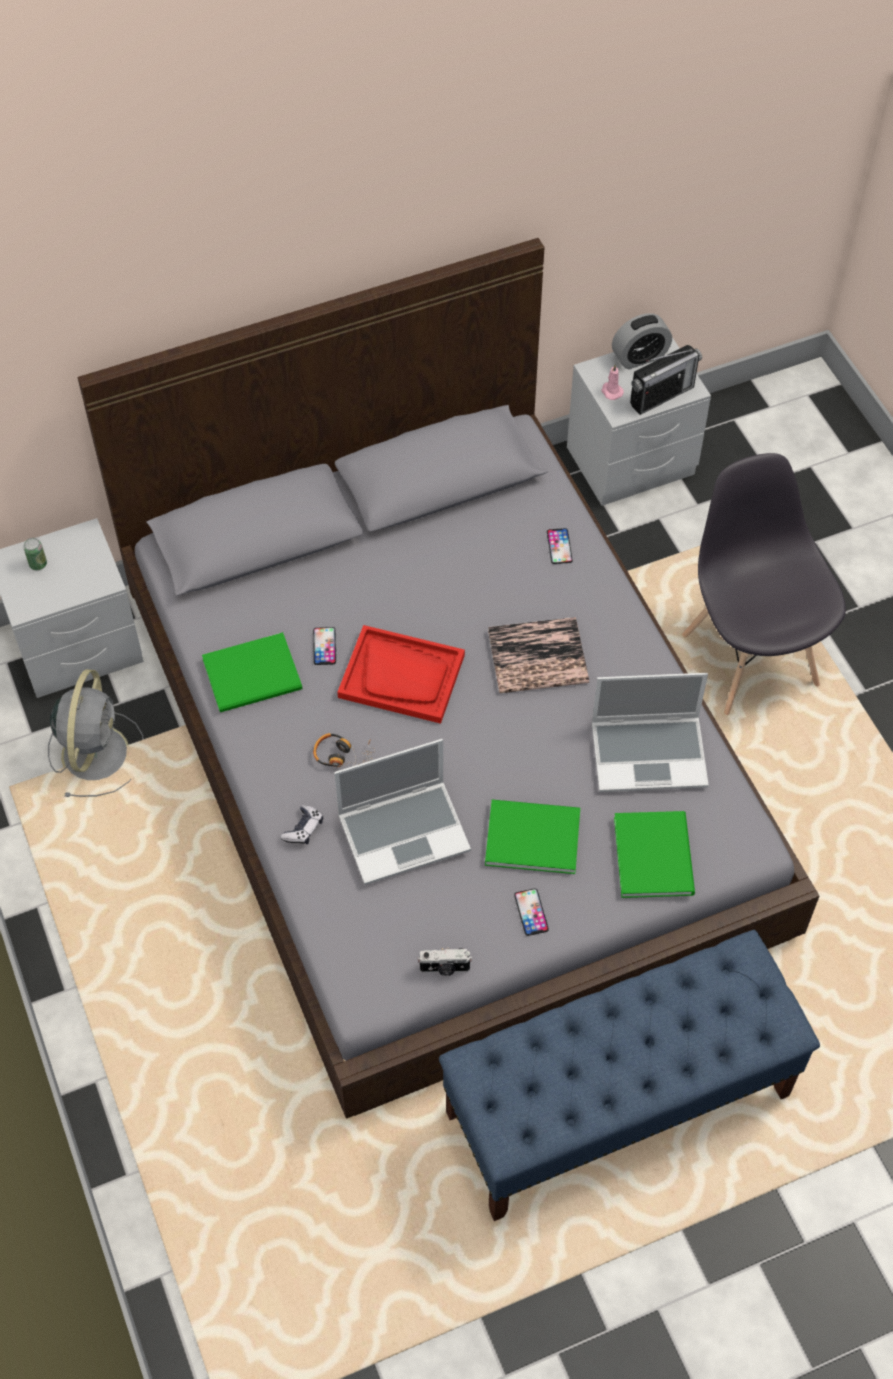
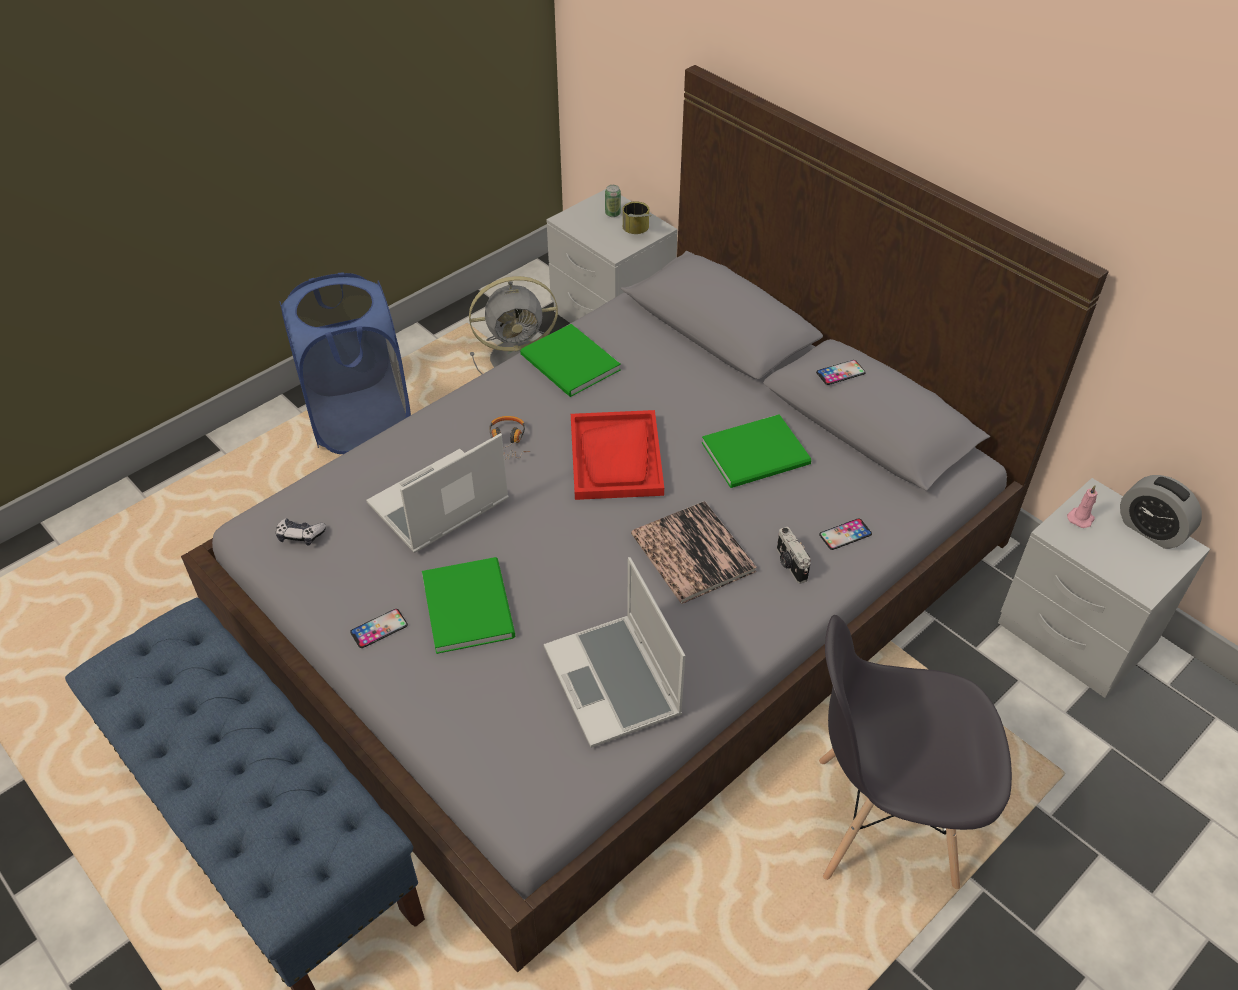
camera: 70 degrees right, 10 degrees down
(81, 553) = (636, 231): none -> can
(120, 930) = (359, 422): none -> blue laundry basket
(303, 829) = (420, 439): game controller -> game controller (300, 535)
(324, 646) = (624, 398): phone -> phone (840, 373)
(405, 831) = (438, 505): laptop -> laptop turned 90 degrees clockwise
(444, 968) = (297, 577): camera -> camera (790, 564)
(655, 853) = (485, 720): green book -> green book (759, 454)
(661, 395) = (1112, 563): radio -> none
(749, 658) = (883, 822): grey chair -> grey chair turned 135 degrees counterclockwise

